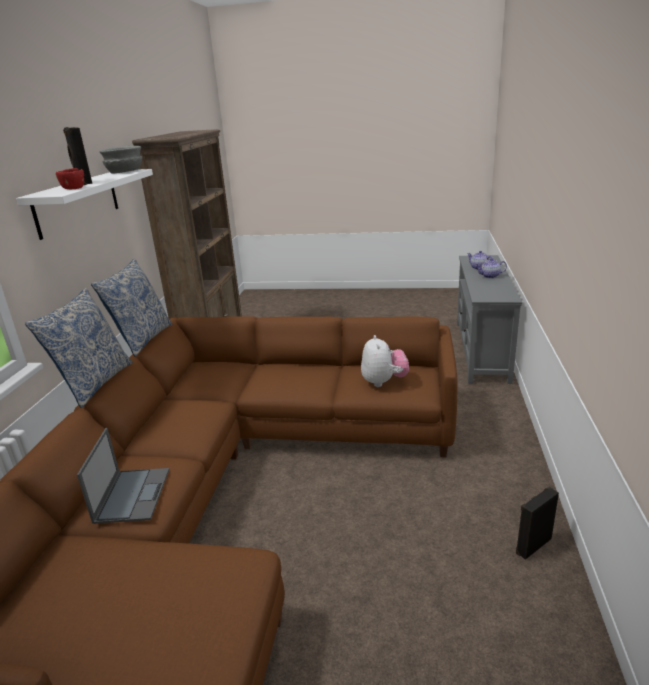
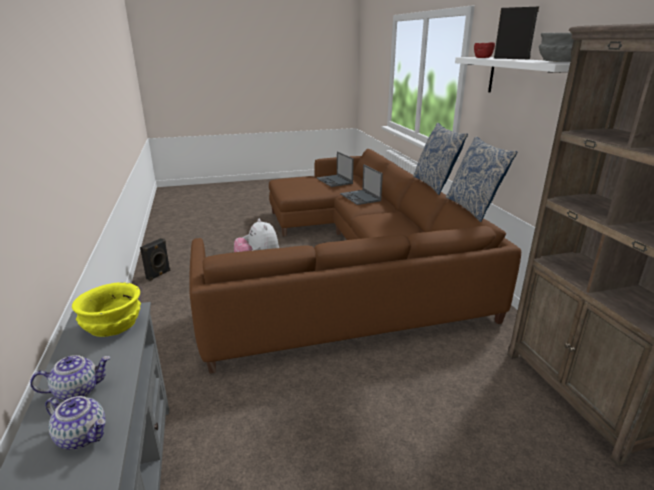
camera: 155 degrees right, 0 degrees up
(84, 599) = (334, 181): none -> laptop
(489, 293) = (112, 326): none -> yellow bowl

